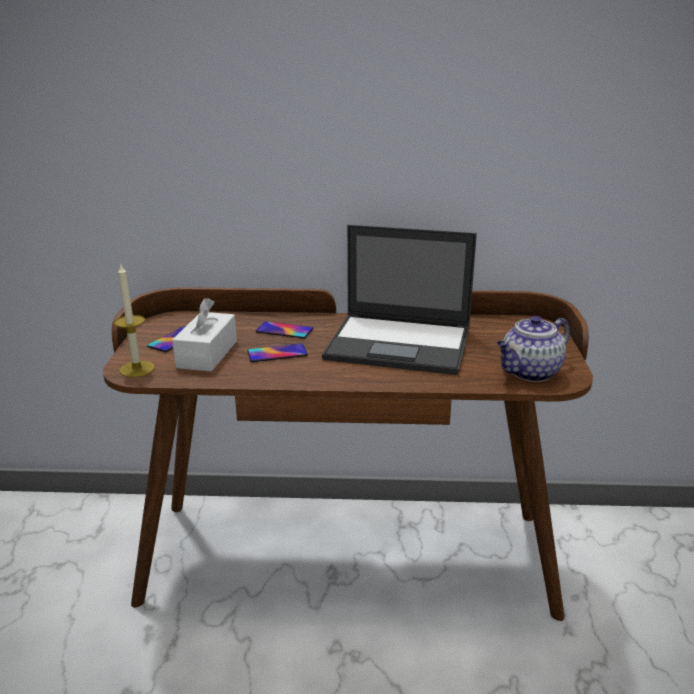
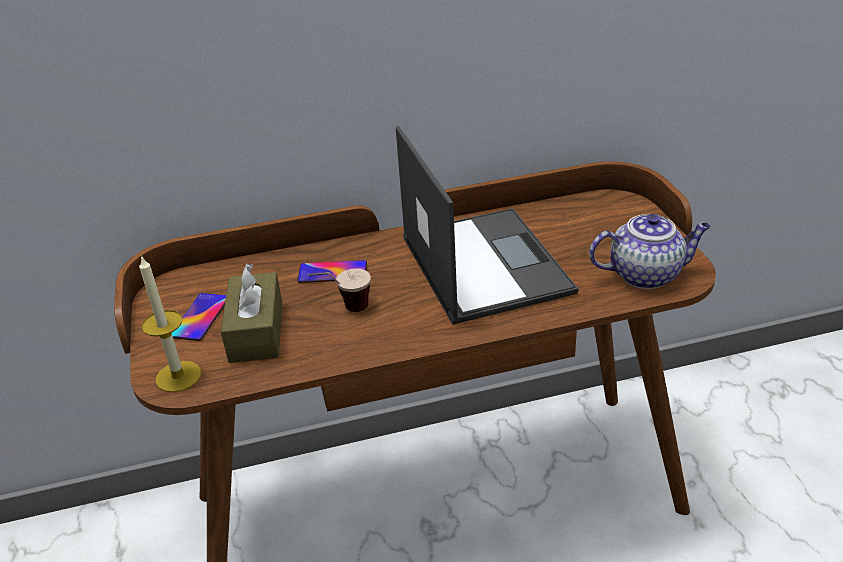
camera: 15 degrees left, 10 degrees up
(207, 354) = (256, 331): white tissue box -> brown tissue box
(277, 353) = (344, 310): phone -> cup
(401, 344) = (483, 263): laptop -> laptop turned 105 degrees counterclockwise
(530, 373) = (646, 274): teapot -> teapot turned 135 degrees counterclockwise

